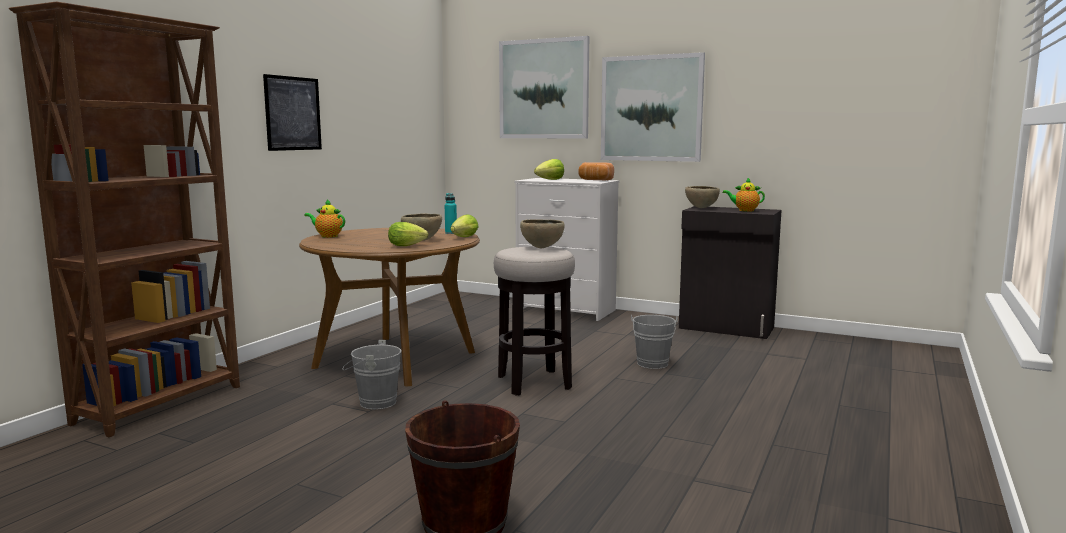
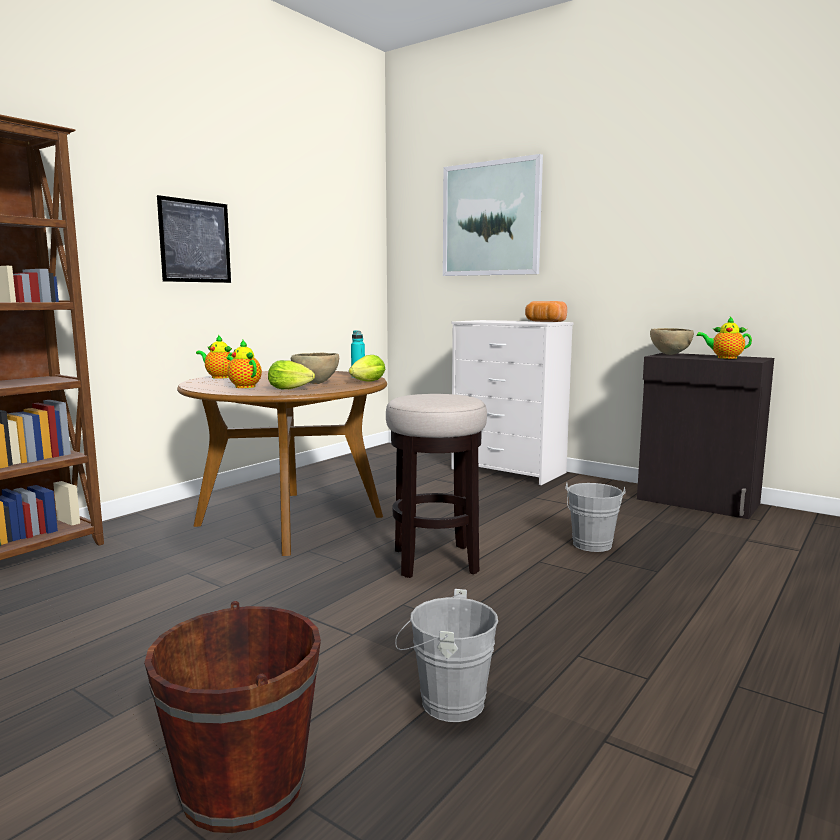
camera: 10 degrees right, 0 degrees up
(363, 244) = (244, 386): none -> teapot
(373, 402) = (234, 575): grey bucket -> grey bucket (445, 702)
(542, 248) = (447, 395): brown bowl -> none
(550, 179) = (493, 321): lettuce -> none
(651, 108) = (613, 236): picture -> none

